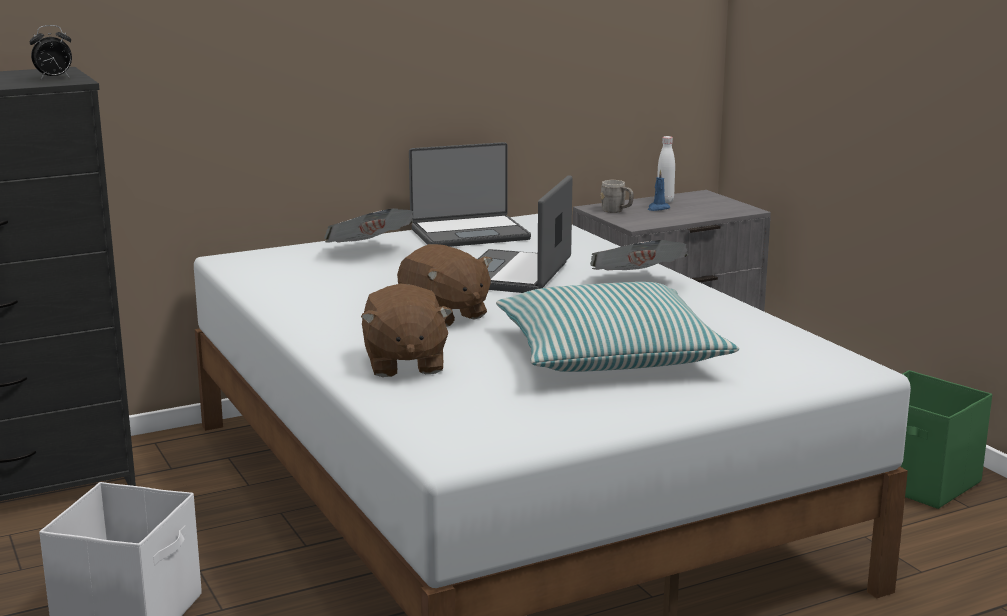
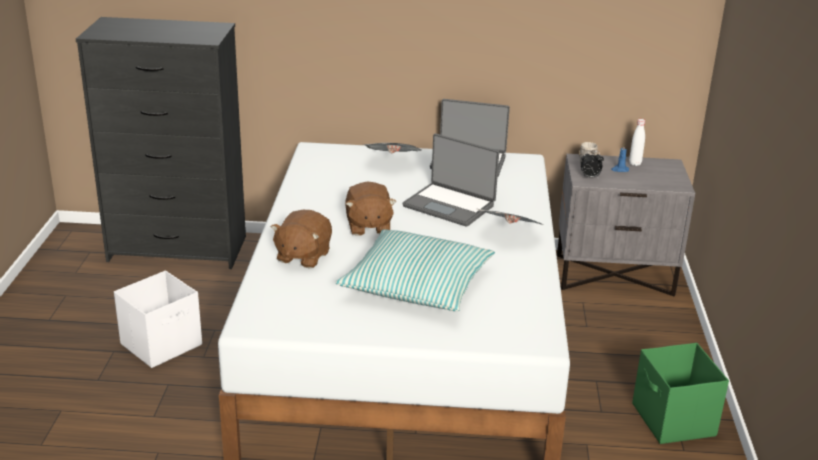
camera: 30 degrees right, 10 degrees up
(54, 78) = (204, 35): alarm clock -> alarm clock (590, 177)
(517, 275) = (450, 205): laptop -> laptop turned 105 degrees counterclockwise

